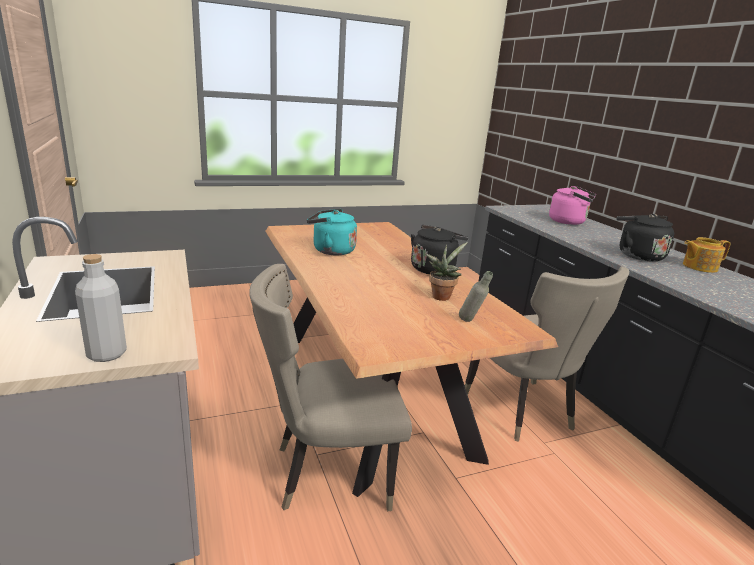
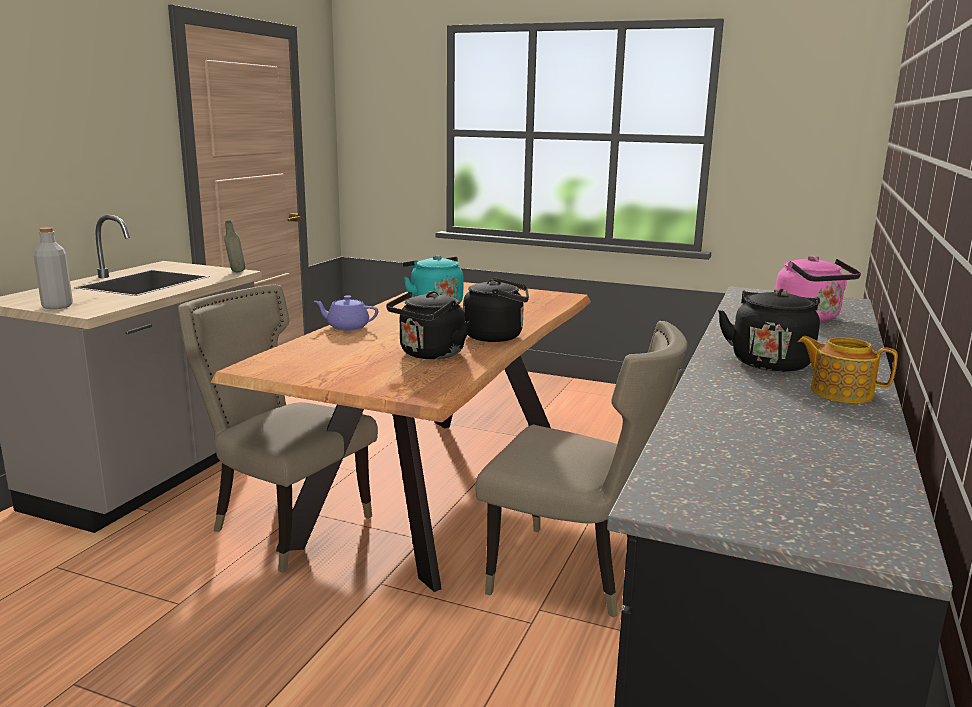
camera: 45 degrees right, 5 degrees down
(331, 287) = (347, 327): none -> purple teapot
(441, 296) = (429, 354): potted plant -> black kettle
(471, 322) = (391, 376): grey bottle -> grey bottle (236, 272)
(522, 412) = (574, 575): beige chair -> beige chair turned 90 degrees counterclockwise

